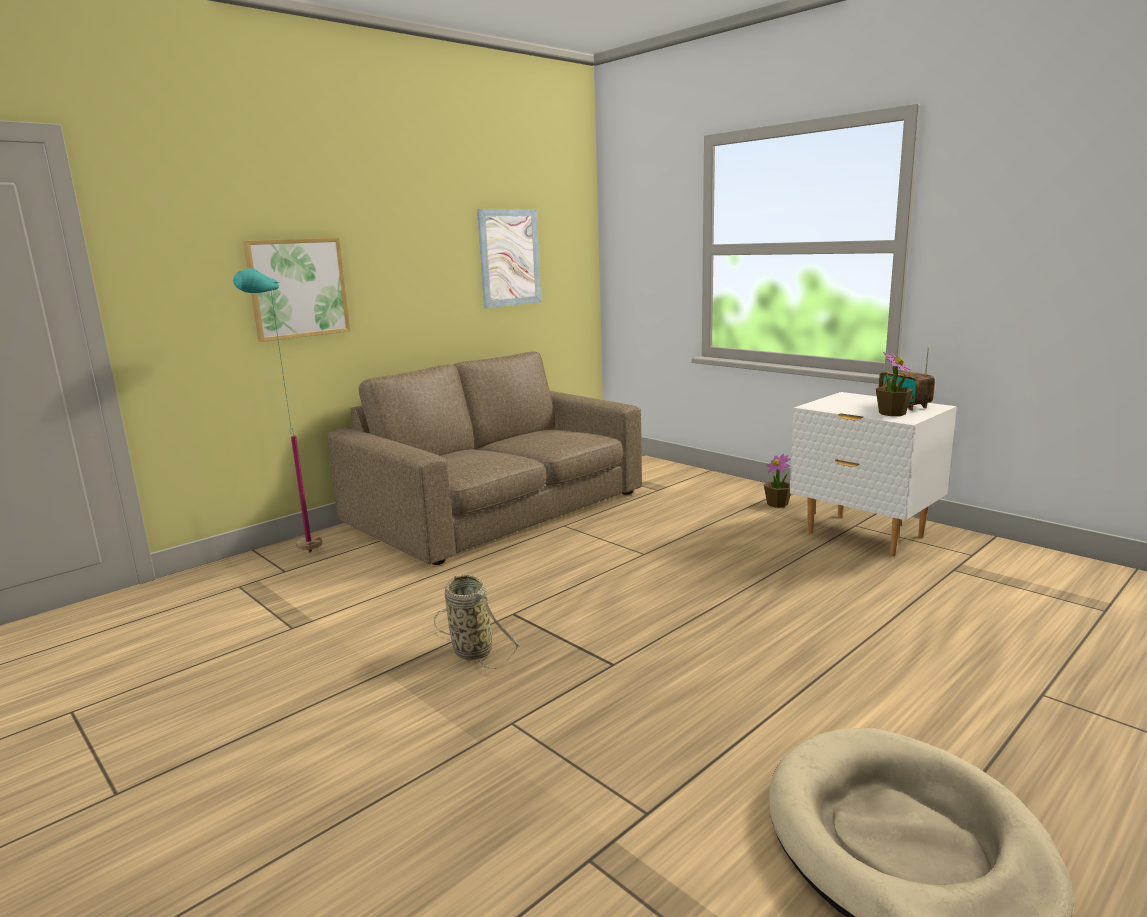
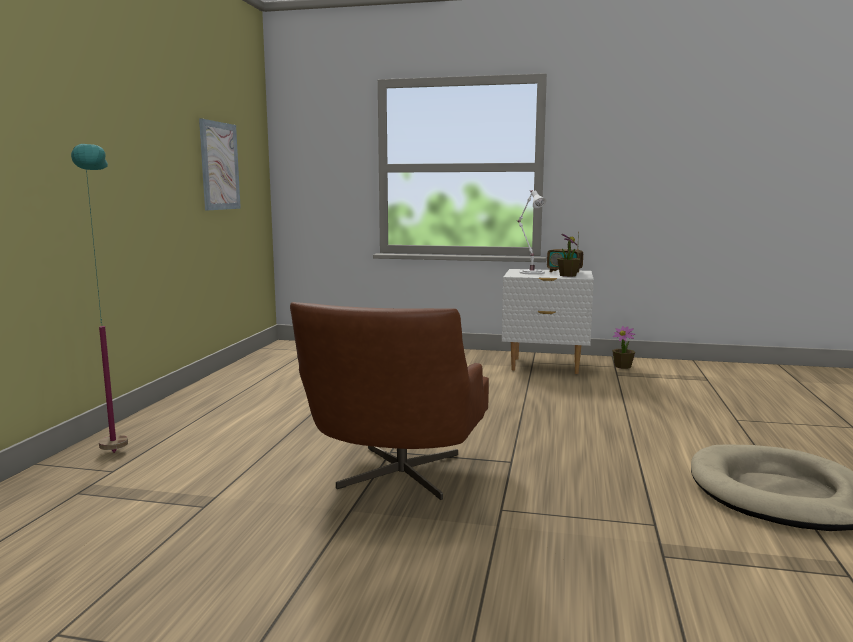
camera: 35 degrees left, 5 degrees down
(298, 288) = (74, 175): picture -> none
(470, 650) = (397, 479): basket -> brown armchair
(498, 509) = (257, 391): brown sofa -> none
(777, 504) = (468, 358): potted plant -> potted plant (622, 366)
(851, 402) = (530, 272): none -> white table lamp

